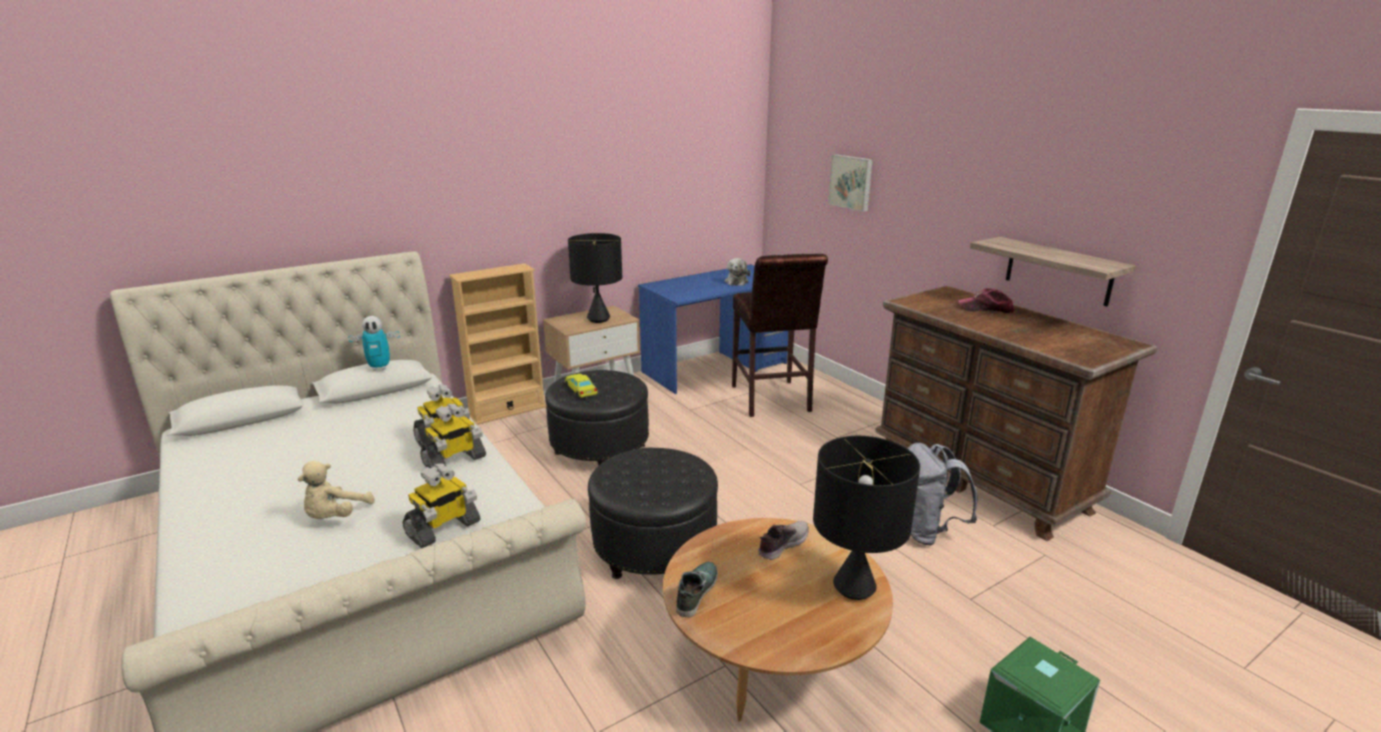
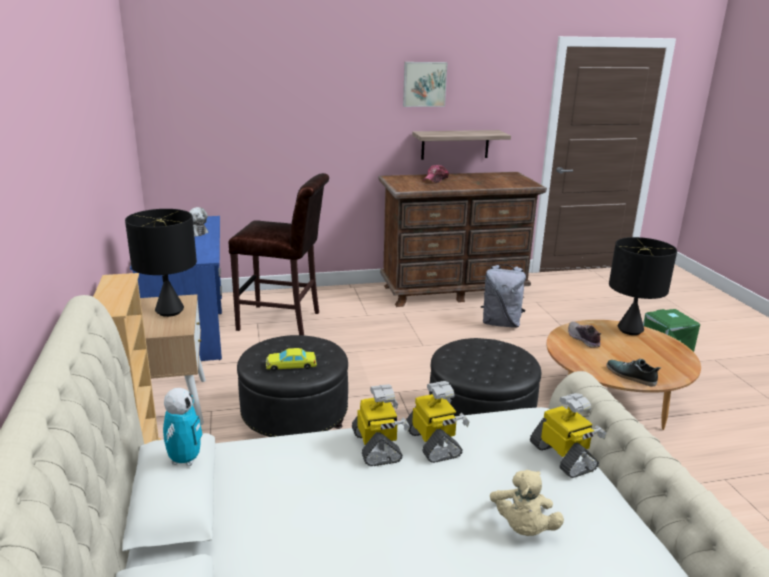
camera: 70 degrees left, 0 degrees up
(336, 517) = (522, 528): beige plush toy -> beige plush toy turned 60 degrees clockwise
(851, 182) = (264, 113): picture -> picture (424, 84)

